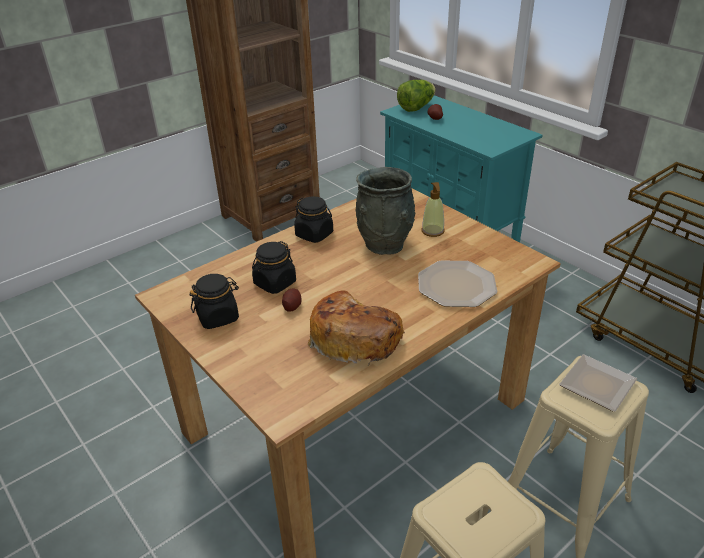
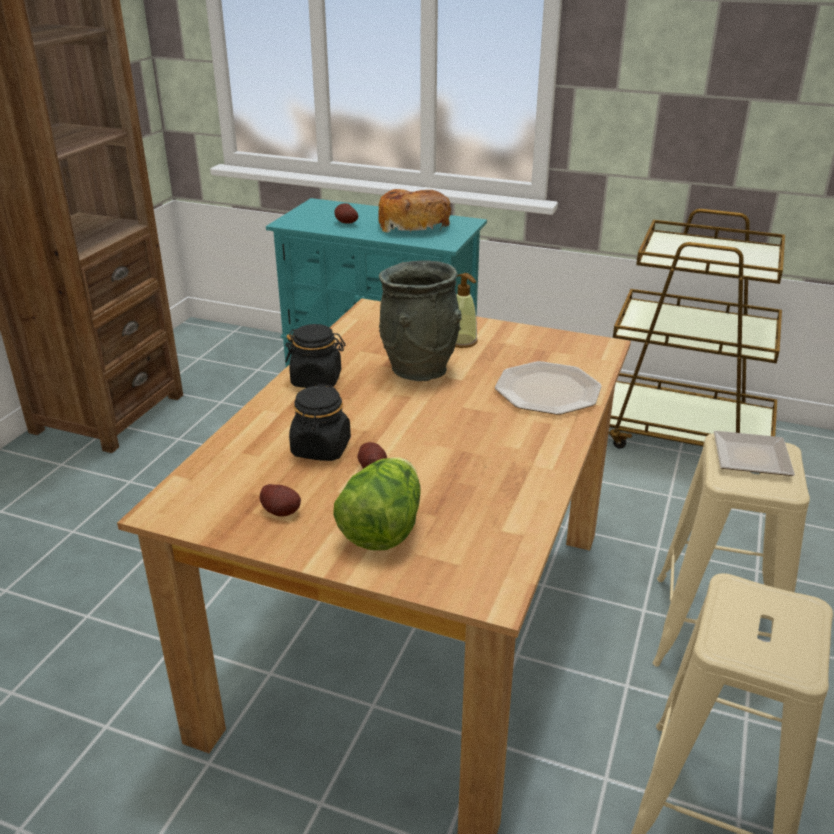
camera: 30 degrees left, 5 degrees down
(218, 317) = (281, 511): black jar -> potato
(355, 337) = (489, 478): bread -> bread (413, 224)
(416, 108) = (309, 215): lettuce -> lettuce (383, 528)

